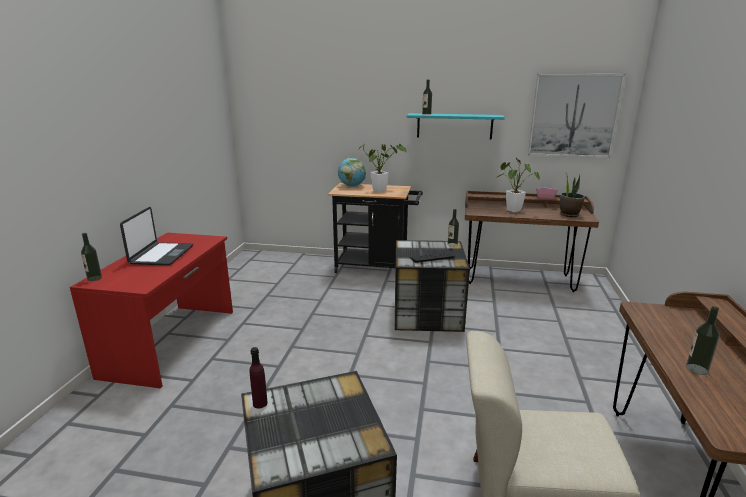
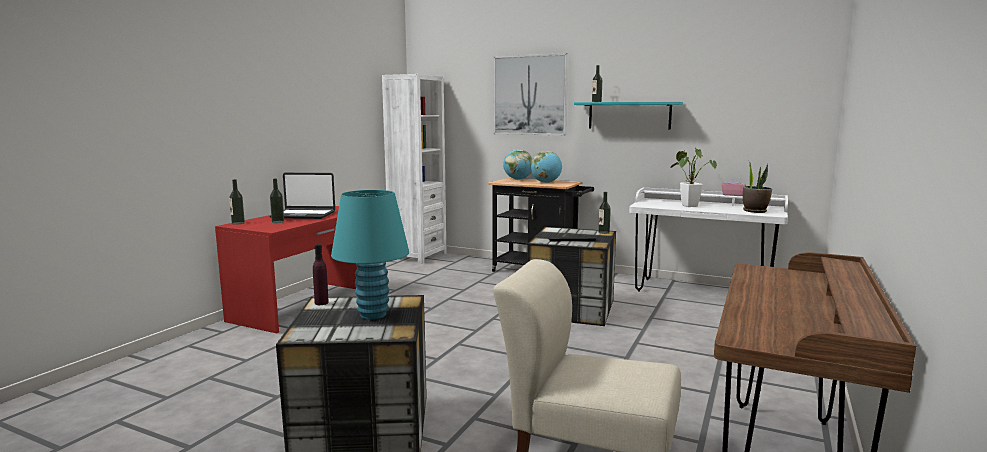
camera: 15 degrees right, 10 degrees down
(161, 255) = (304, 215): laptop -> laptop turned 75 degrees clockwise
(255, 259) = (417, 256): none -> white bookcase
(327, 416) = (373, 315): none -> turquoise table lamp
(381, 190) = (546, 182): potted plant -> globe
(518, 279) = (701, 292): brown desk -> white desk
(573, 116) = (765, 101): picture -> picture (530, 95)
(697, 369) = (764, 304): bottle -> bottle (278, 222)

